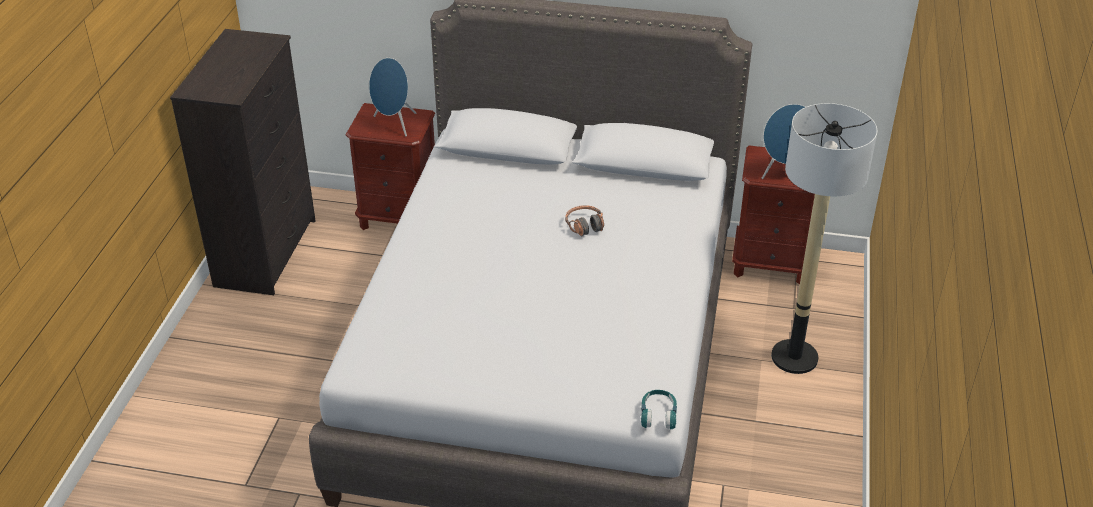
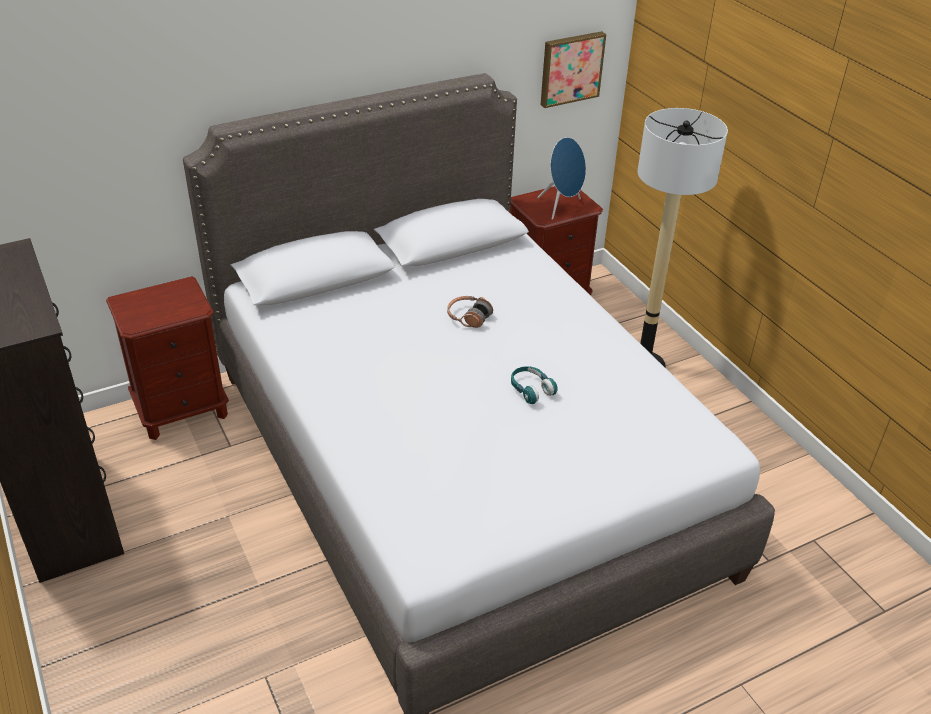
camera: 40 degrees left, 0 degrees up
(394, 124) = (167, 304): blue speaker -> none
(658, 415) = (724, 447): turquoise headphones -> turquoise headphones (531, 390)
(831, 39) = (570, 68): none -> picture

